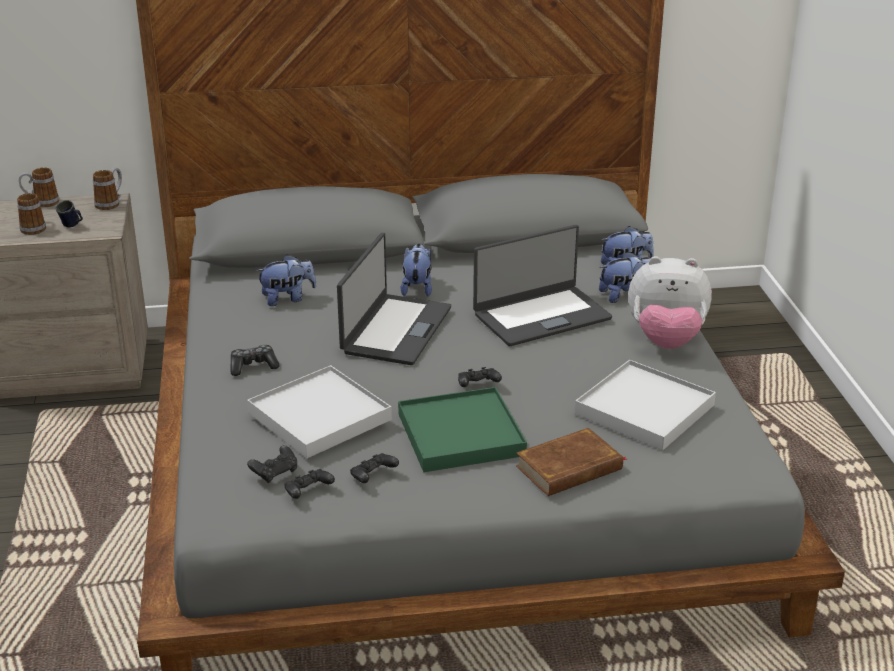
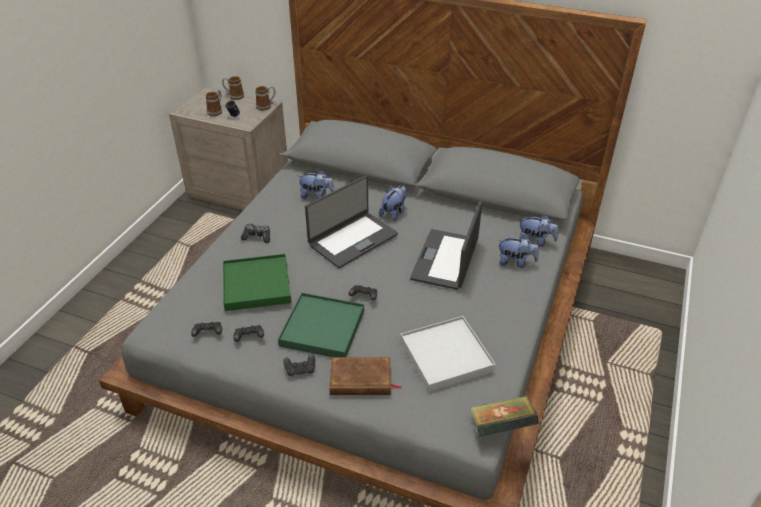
camera: 30 degrees right, 10 degrees up
(275, 473) = (202, 313): black game controller -> black game controller (300, 370)
(319, 416) = (256, 285): white tray -> green tray
(541, 316) = (446, 260): laptop -> laptop turned 105 degrees clockwise
(666, 341) = (510, 308): plush toy -> none
(776, 455) = (501, 428): none -> book

